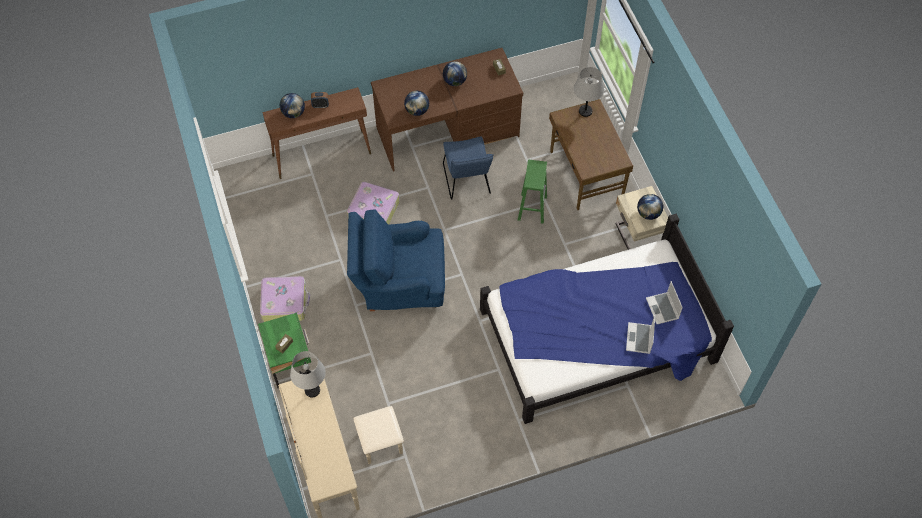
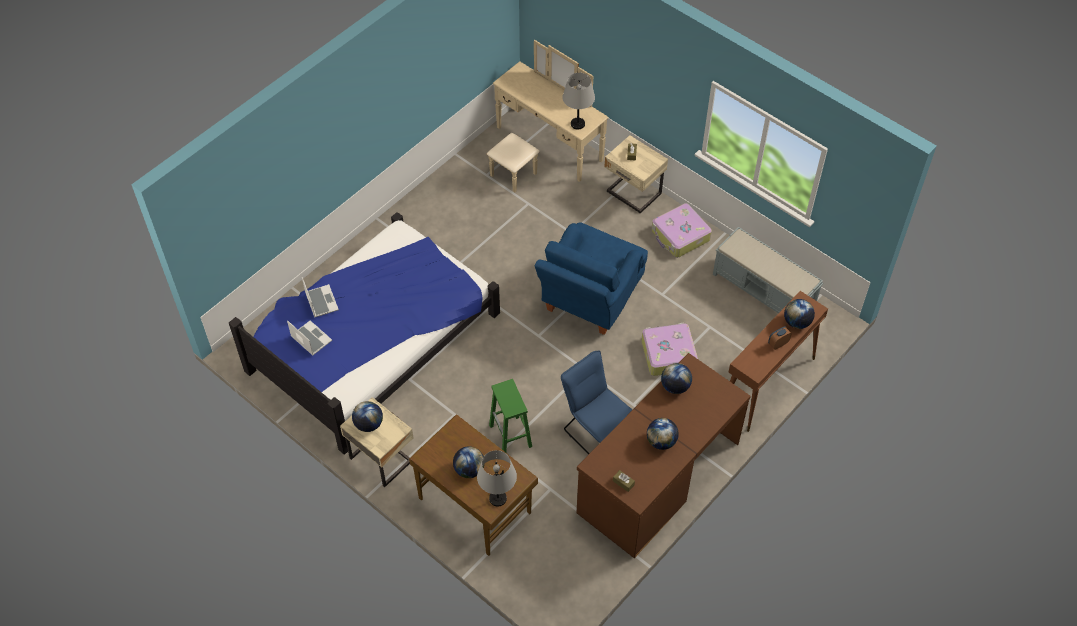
camera: 150 degrees right, 5 degrees down
(261, 222) = (764, 291): none -> grey bench
(291, 363) = (633, 194): green nightstand -> beige nightstand
(399, 284) = (590, 299): blue armchair -> blue armchair turned 150 degrees clockwise
(594, 138) = (469, 470): none -> globe

